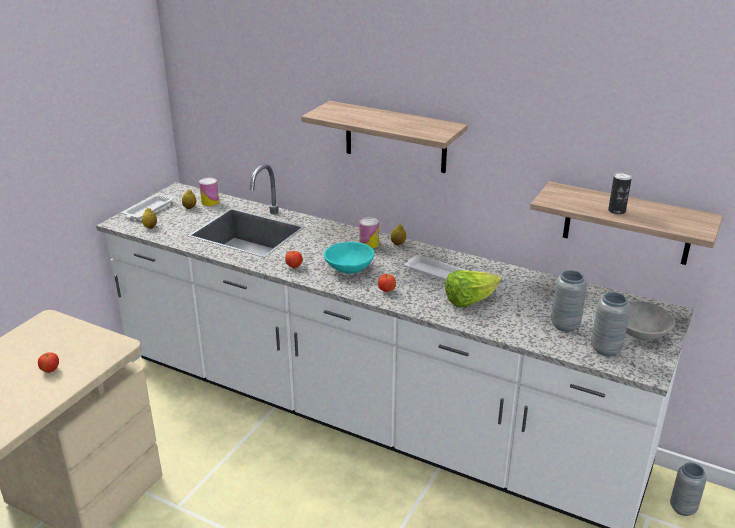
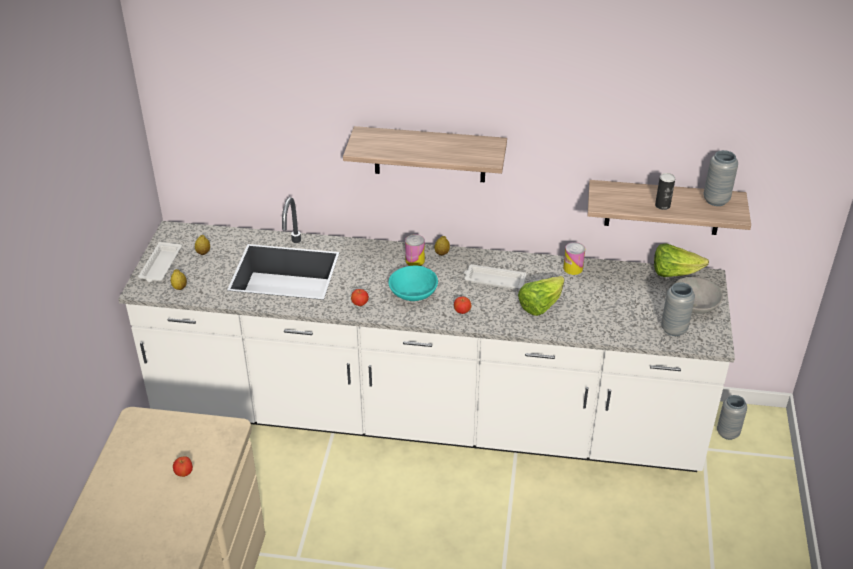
camera: 20 degrees left, 10 degrees up
(210, 202) = (220, 241): can -> can (573, 268)
(565, 325) = (631, 313): grey vase -> grey vase (716, 200)
(632, 301) = (674, 273): none -> lettuce

